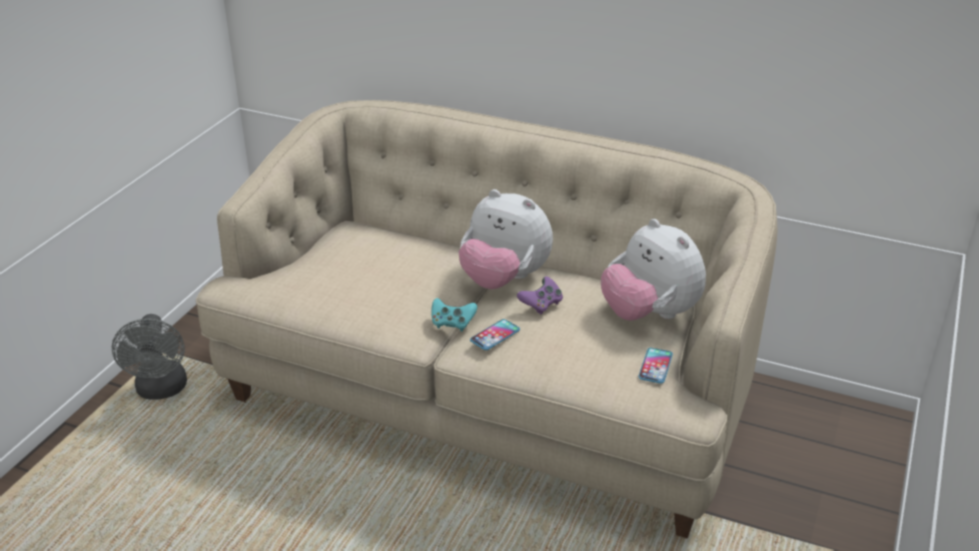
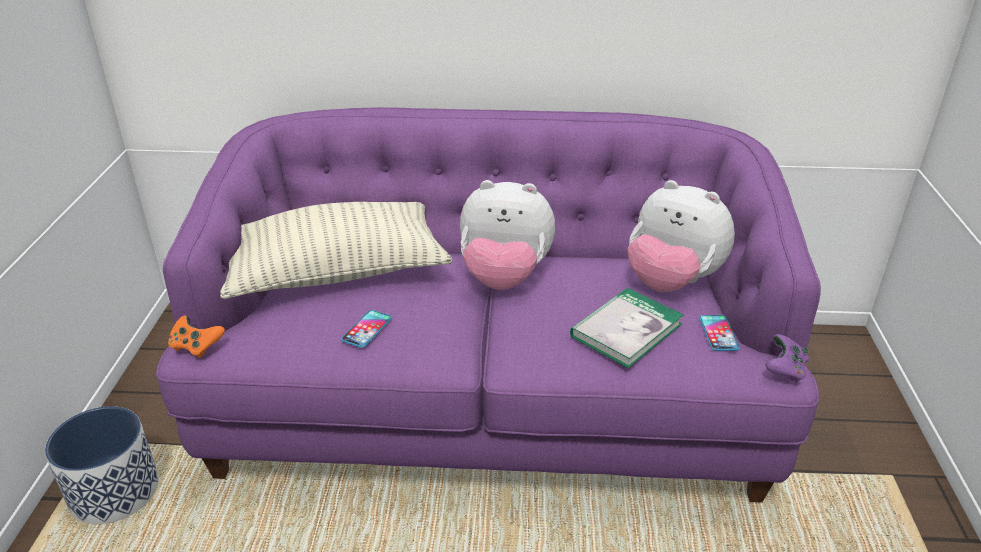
camera: 20 degrees left, 0 degrees up
(161, 390) = (115, 491): grey fan -> planter
(229, 284) = (196, 347): none -> orange game controller
(364, 246) = (336, 272): none -> pillow
(452, 323) = (481, 335): turquoise game controller -> none
(490, 397) = (491, 405): beige sofa -> purple sofa
(495, 335) = (539, 338): phone -> phone (367, 329)
(541, 305) = (565, 295): purple game controller -> purple game controller (785, 370)
(573, 345) = (626, 330): none -> book

